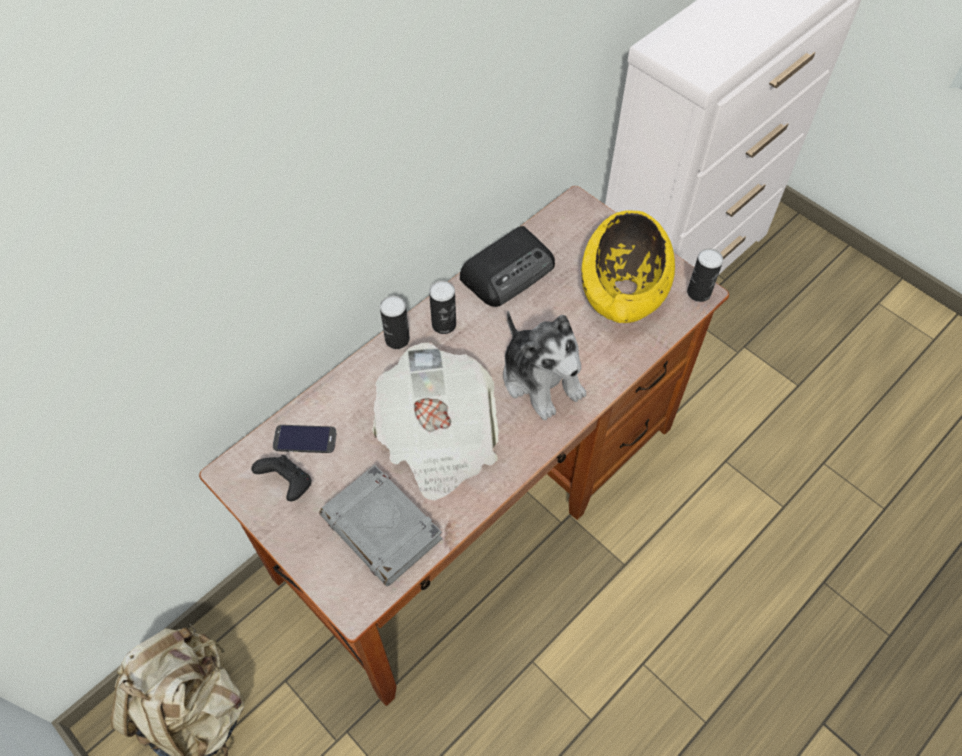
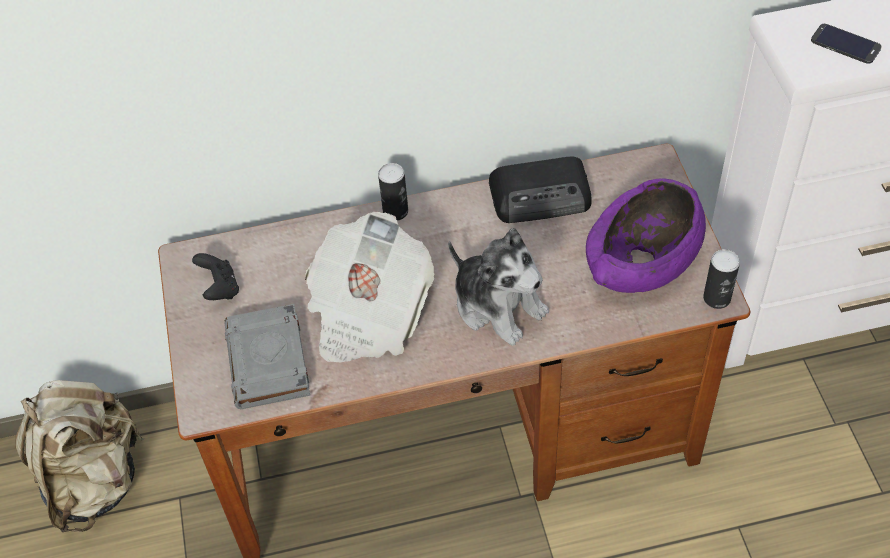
camera: 35 degrees right, 5 degrees down
(305, 439) = (258, 259): phone -> phone (845, 44)
(444, 324) = (446, 217): can -> none
(541, 379) = (498, 305): plush toy -> plush toy turned 45 degrees counterclockwise
(624, 287) = (643, 260): yellow bowl -> purple bowl

